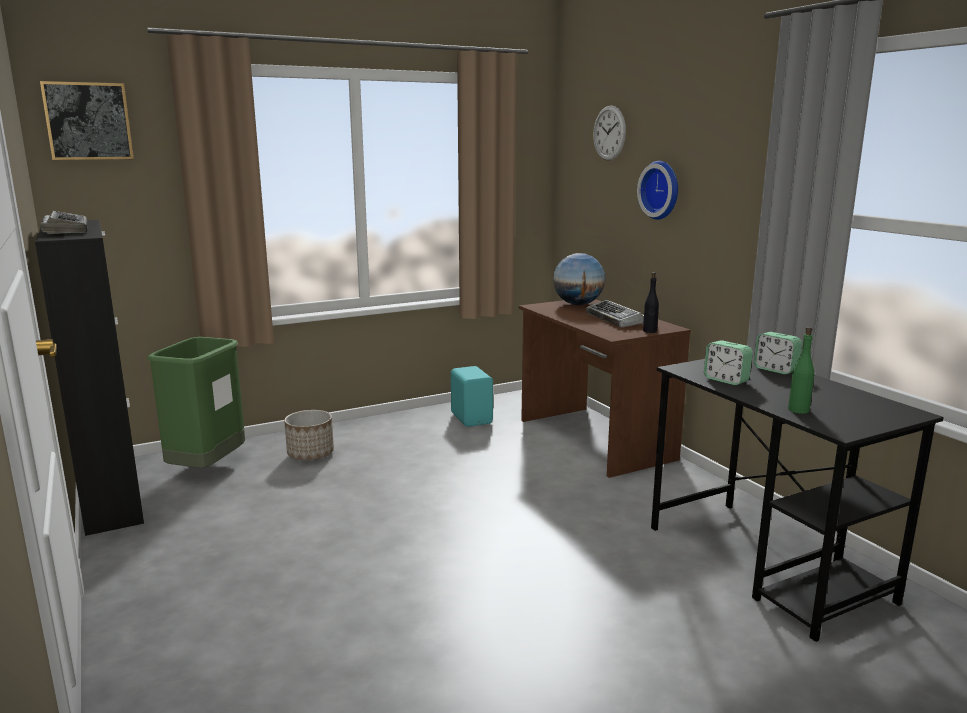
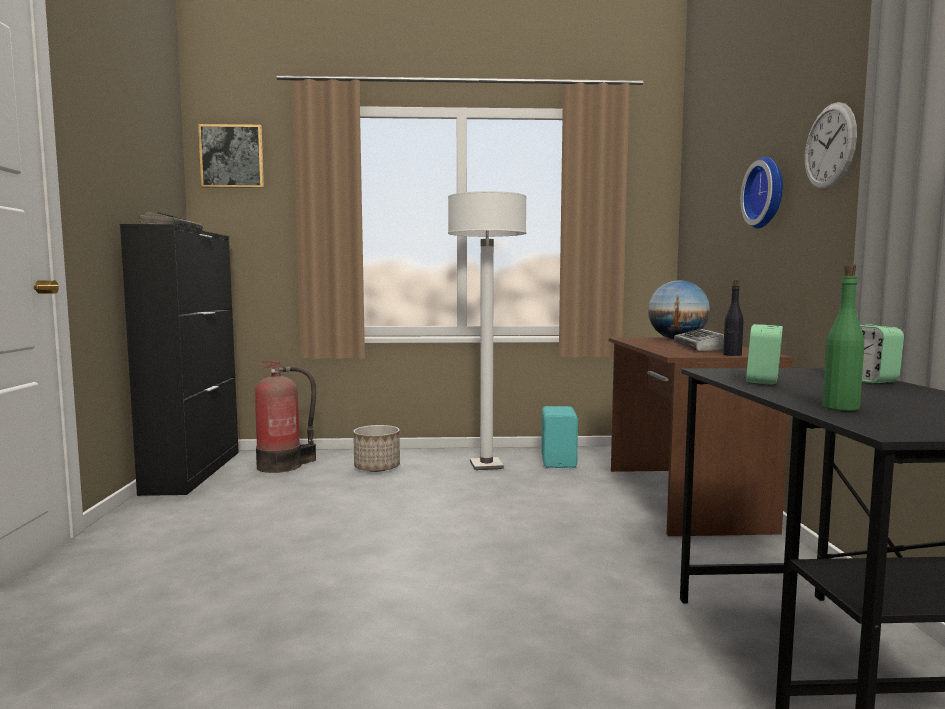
camera: 25 degrees right, 10 degrees down
(207, 468) = (283, 465): green trash can -> fire extinguisher
(412, 433) = (486, 465): none -> white floor lamp
(609, 133) = (722, 148): wall clock -> wall clock (829, 146)
(726, 380) = (763, 380): alarm clock -> alarm clock turned 45 degrees clockwise

